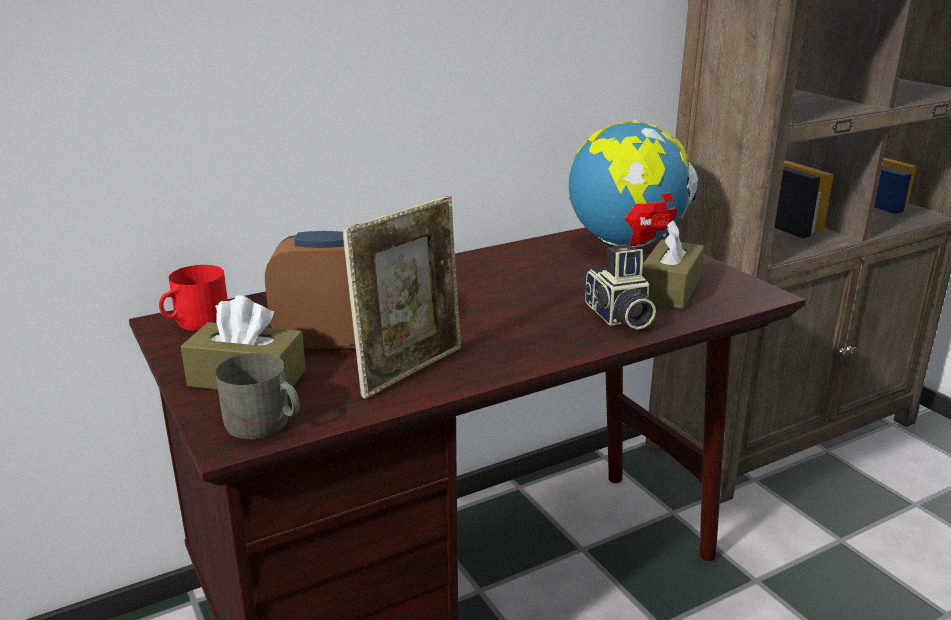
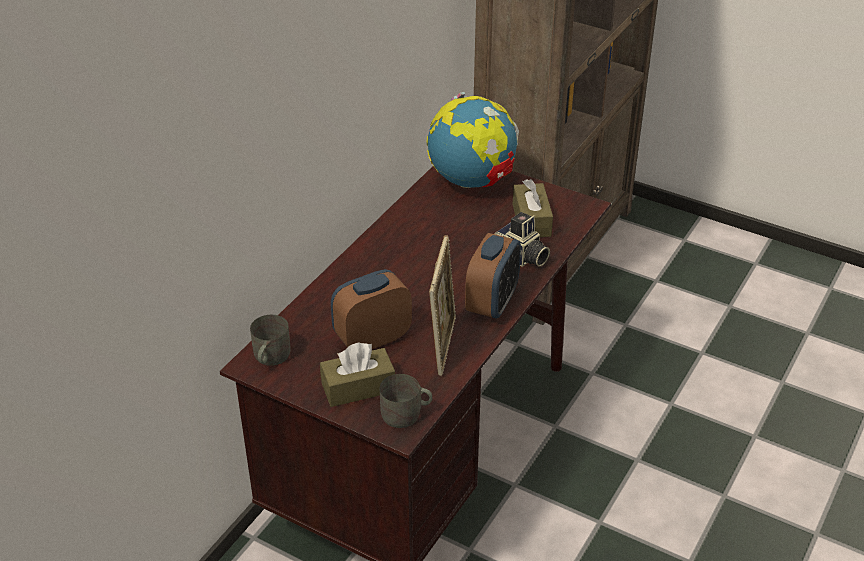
camera: 30 degrees left, 15 degrees up
(195, 322) = (269, 357): red mug -> grey mug
(527, 349) = (492, 303): none -> alarm clock

